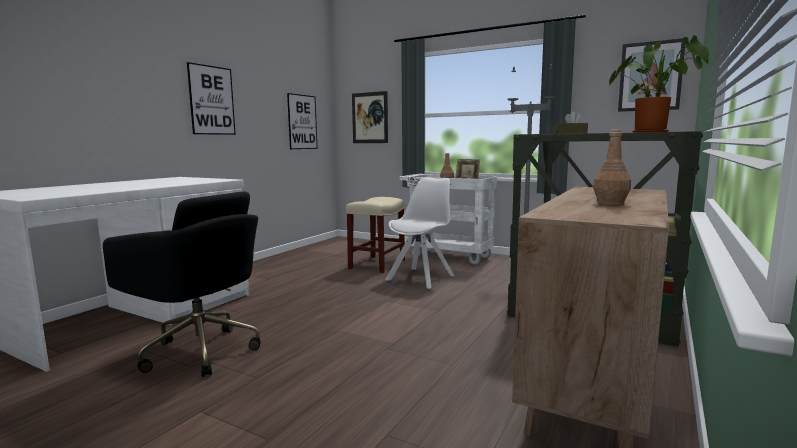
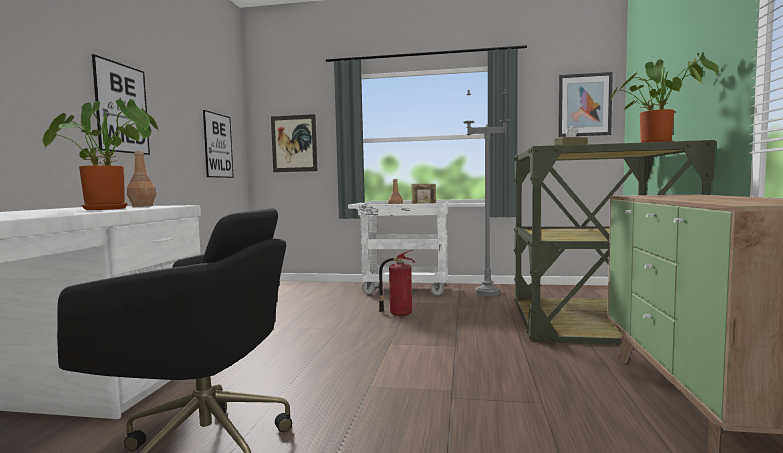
camera: 20 degrees left, 5 degrees down
(176, 182) = (111, 209): none -> potted plant
(377, 264) = (334, 306): beige stool -> none
(421, 278) = (399, 314): white chair -> fire extinguisher
(610, 203) = (733, 198): brown bottle -> brown bottle (142, 206)

